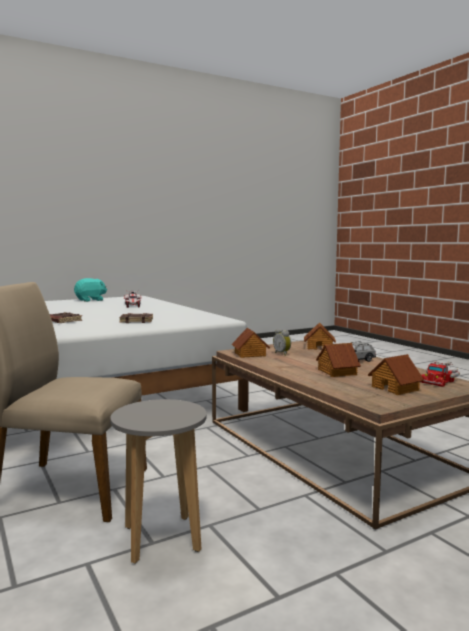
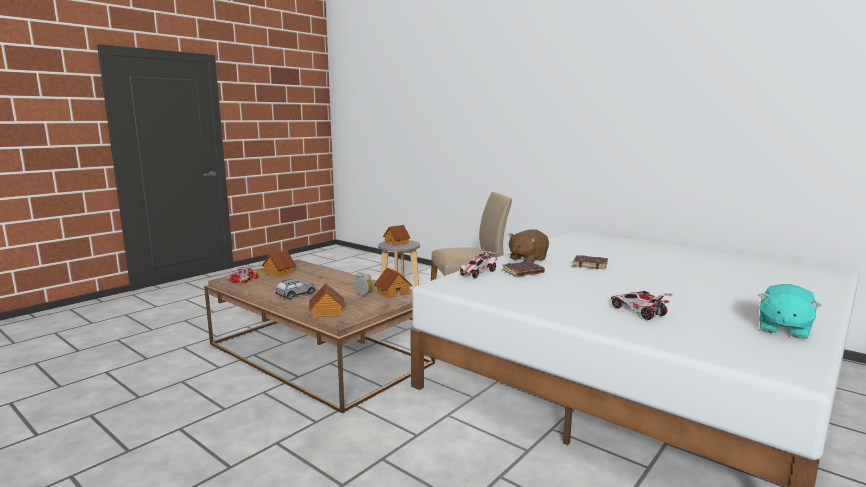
camera: 160 degrees right, 5 degrees up
(98, 328) = (527, 259): none -> brown plush toy
(176, 323) = (478, 273): none -> toy car
(336, 372) = (314, 281): toy house -> toy house (397, 243)

